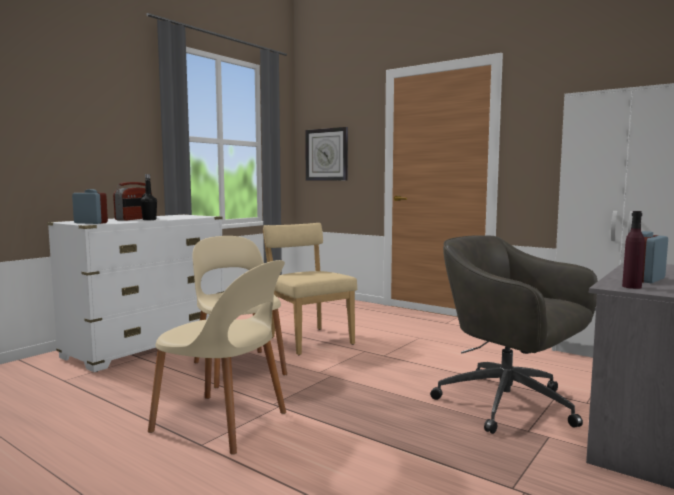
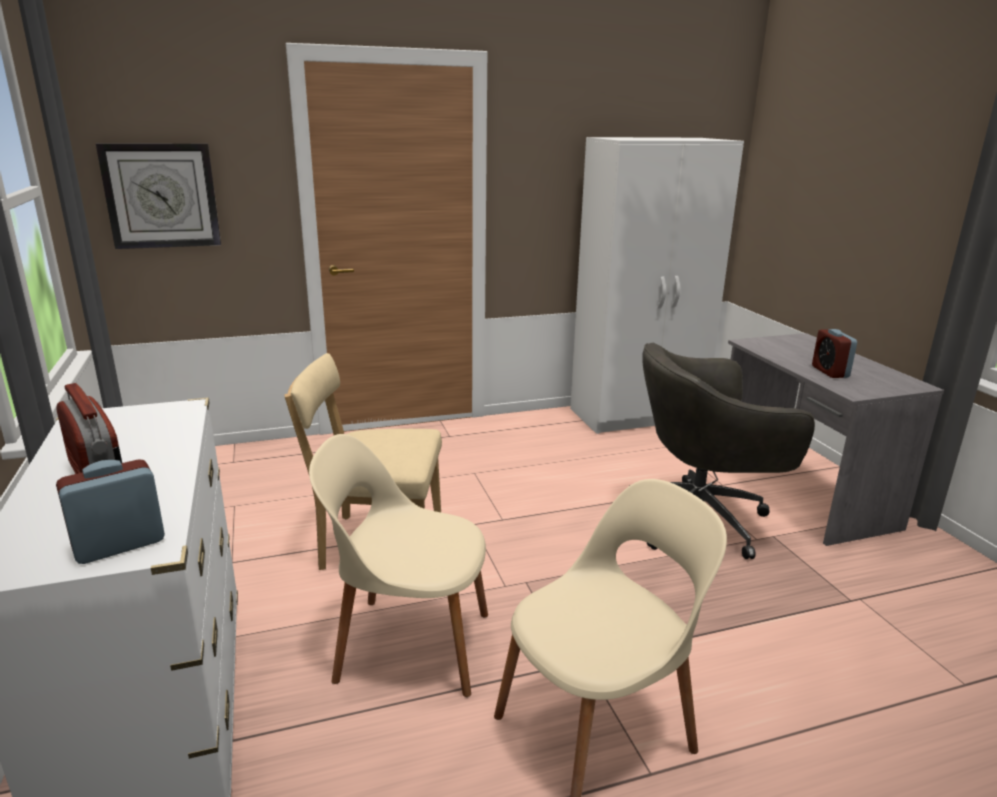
camera: 55 degrees left, 15 degrees up
(149, 219) = (156, 469): black bottle -> none
(631, 287) = (859, 388): purple bottle -> none

